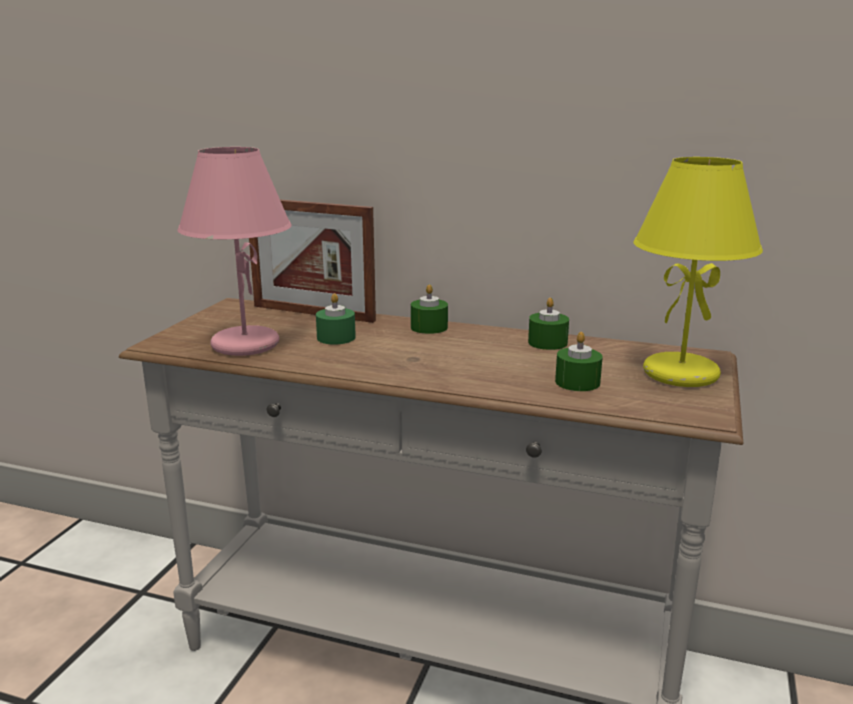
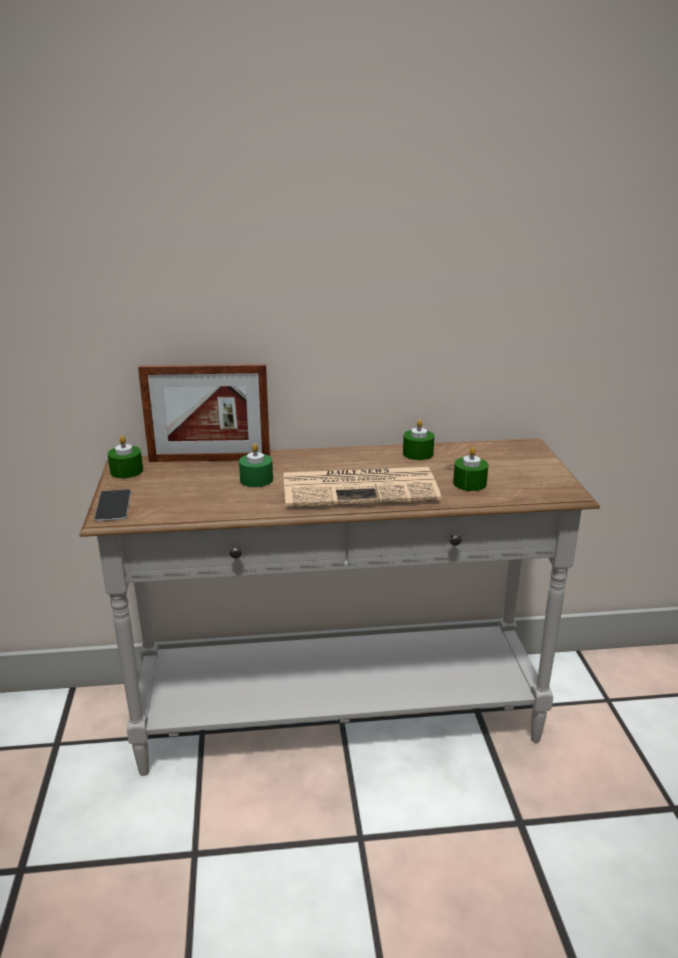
camera: 25 degrees left, 5 degrees up
(173, 336) = (113, 505): none -> phone
(244, 344) = (188, 501): pink table lamp -> none
(429, 327) = (318, 456): green candle -> green candle (126, 471)
(438, 364) = (361, 488): none -> newspaper
(680, 374) = (526, 463): yellow table lamp -> none

